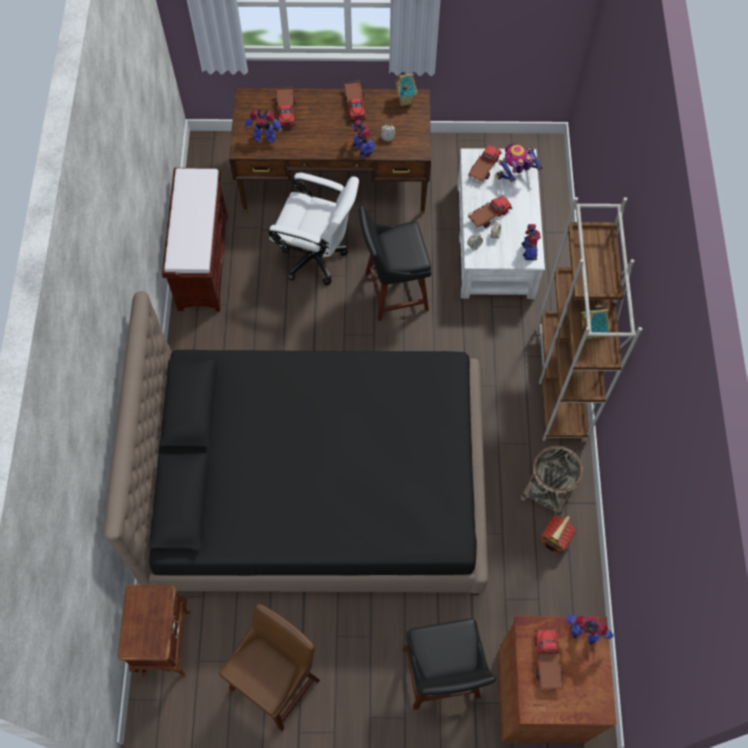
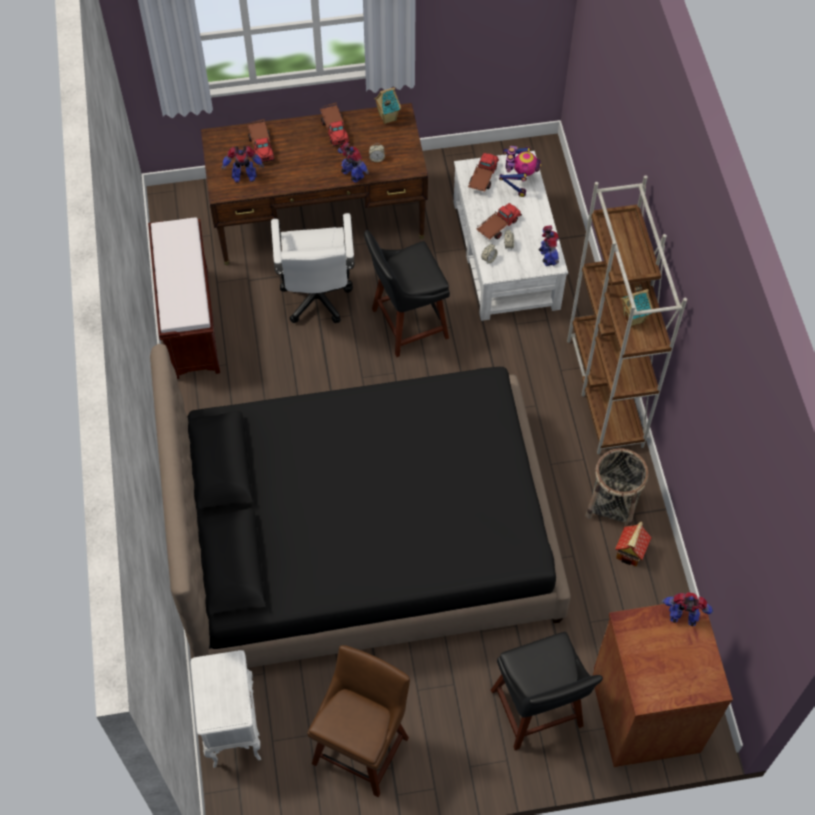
camera: 10 degrees left, 5 degrees down
(166, 642) = (233, 728): brown nightstand -> white nightstand
(318, 259) = (318, 302): white office chair -> white office chair turned 75 degrees clockwise
(515, 175) = (518, 181): toy robot -> toy robot turned 135 degrees clockwise
(546, 661) = (651, 651): toy truck -> none

